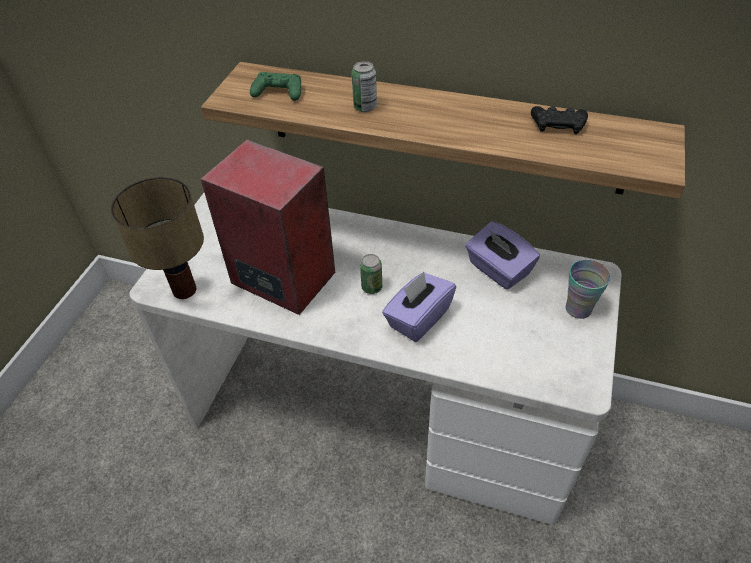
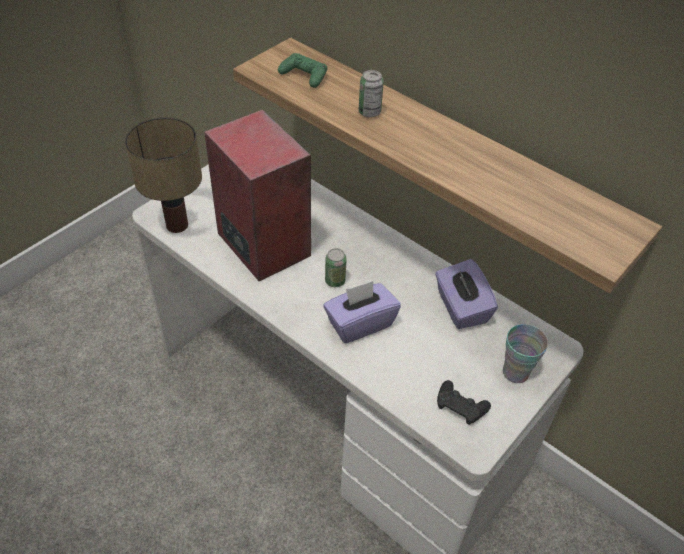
camera: 20 degrees right, 0 degrees up
(558, 125) = (535, 185): black game controller -> black game controller (460, 406)

